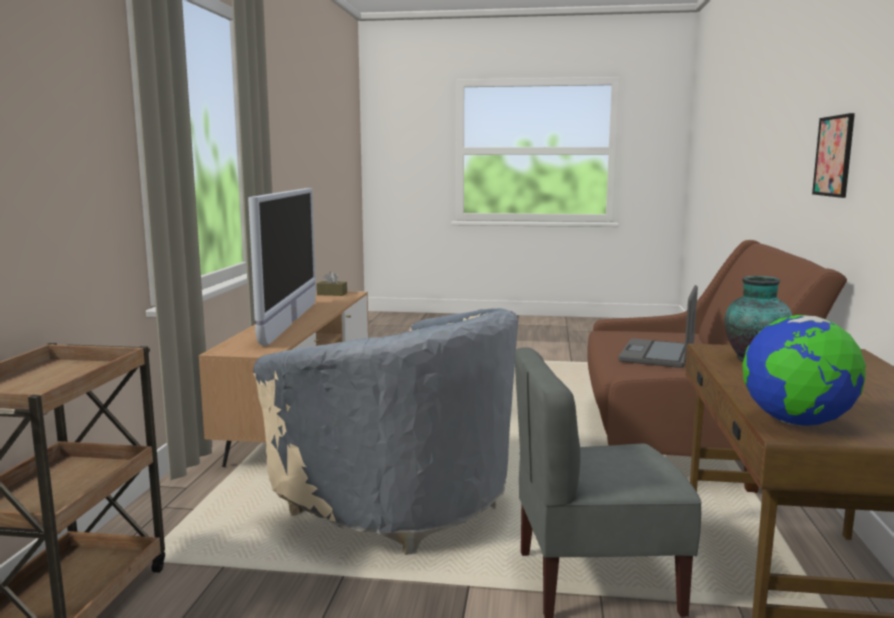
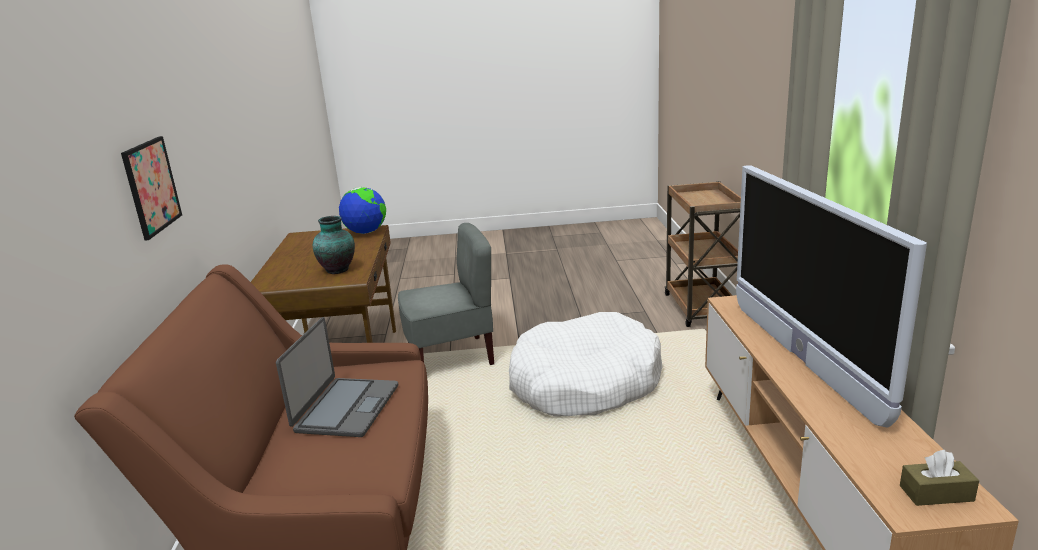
camera: 170 degrees right, 10 degrees up
(402, 507) = (584, 383): beige armchair -> white dog bed

